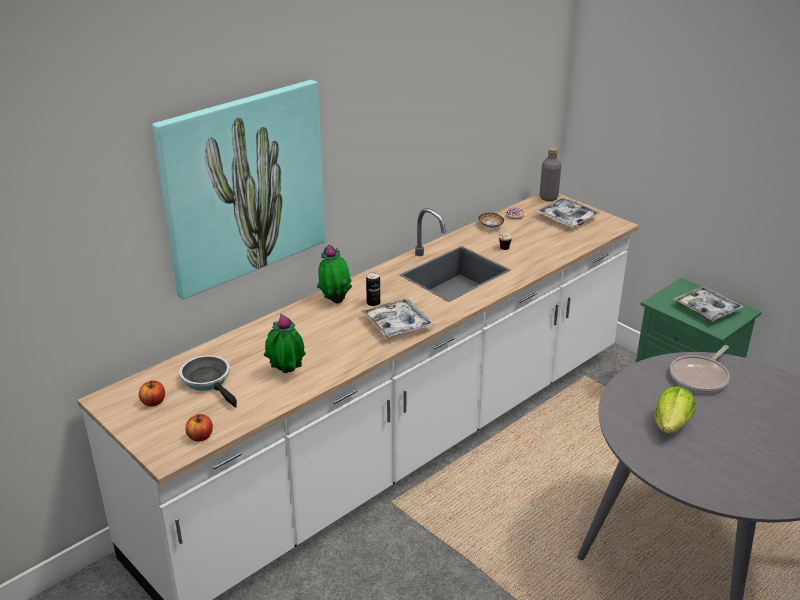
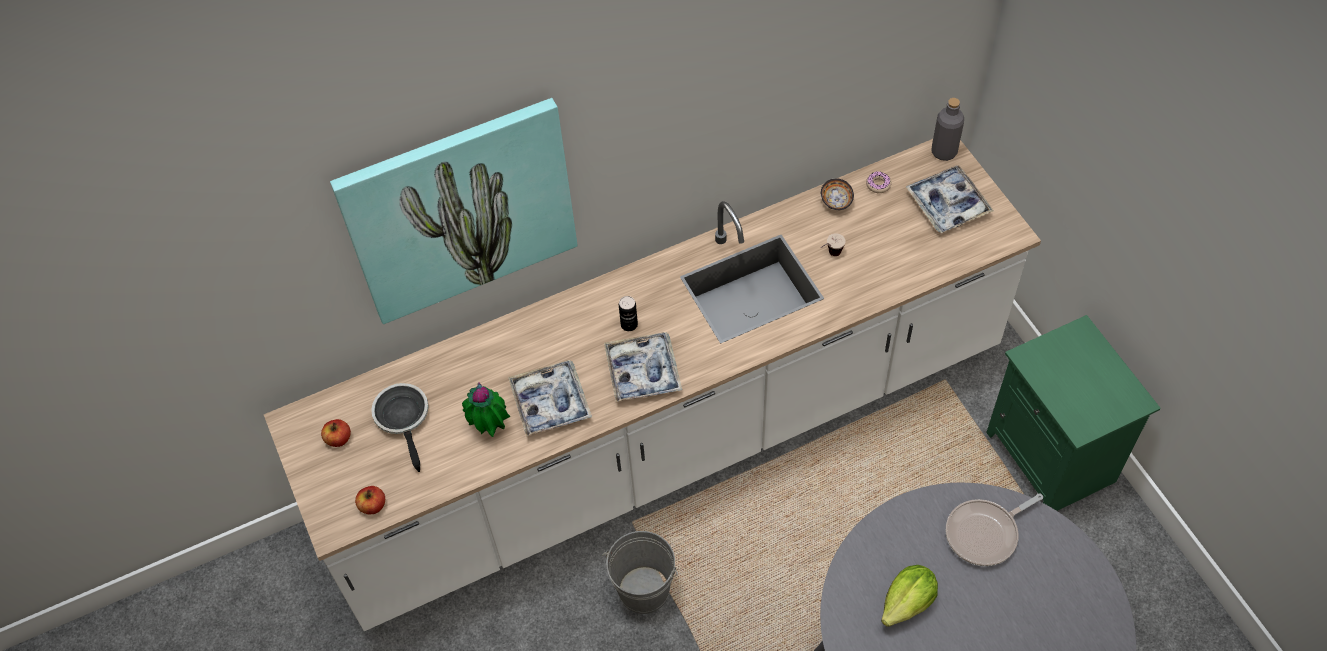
camera: 20 degrees right, 25 degrees up
(335, 300) = (586, 309): potted plant -> none
(420, 544) = (643, 590): none -> grey bucket
(707, 309) = (1087, 386): tray -> tray (550, 402)

